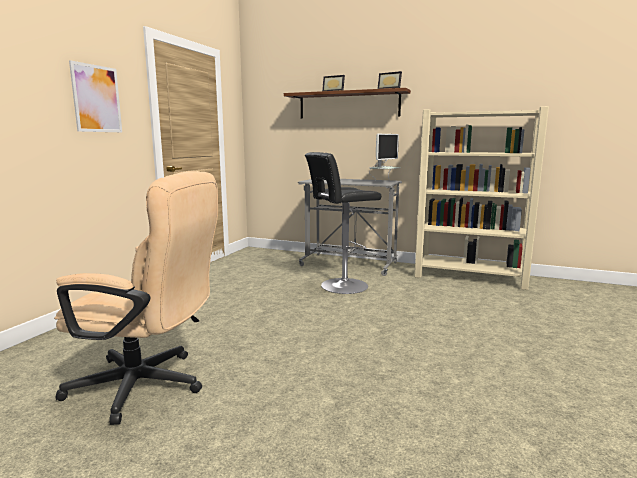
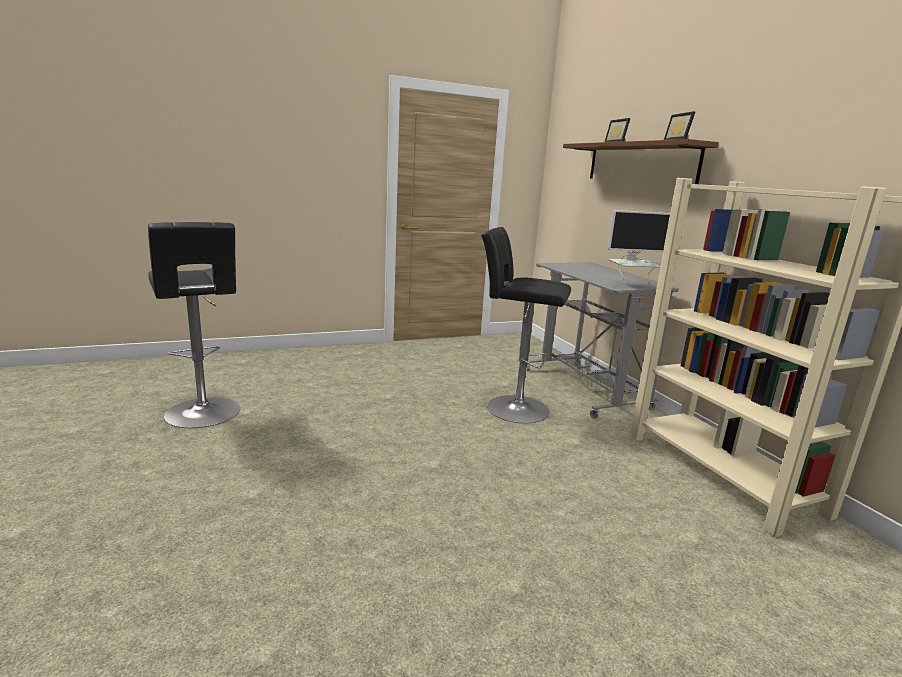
camera: 45 degrees right, 5 degrees up
(96, 99) = (319, 153): picture -> none
(148, 386) = (204, 414): beige office chair -> black stool

